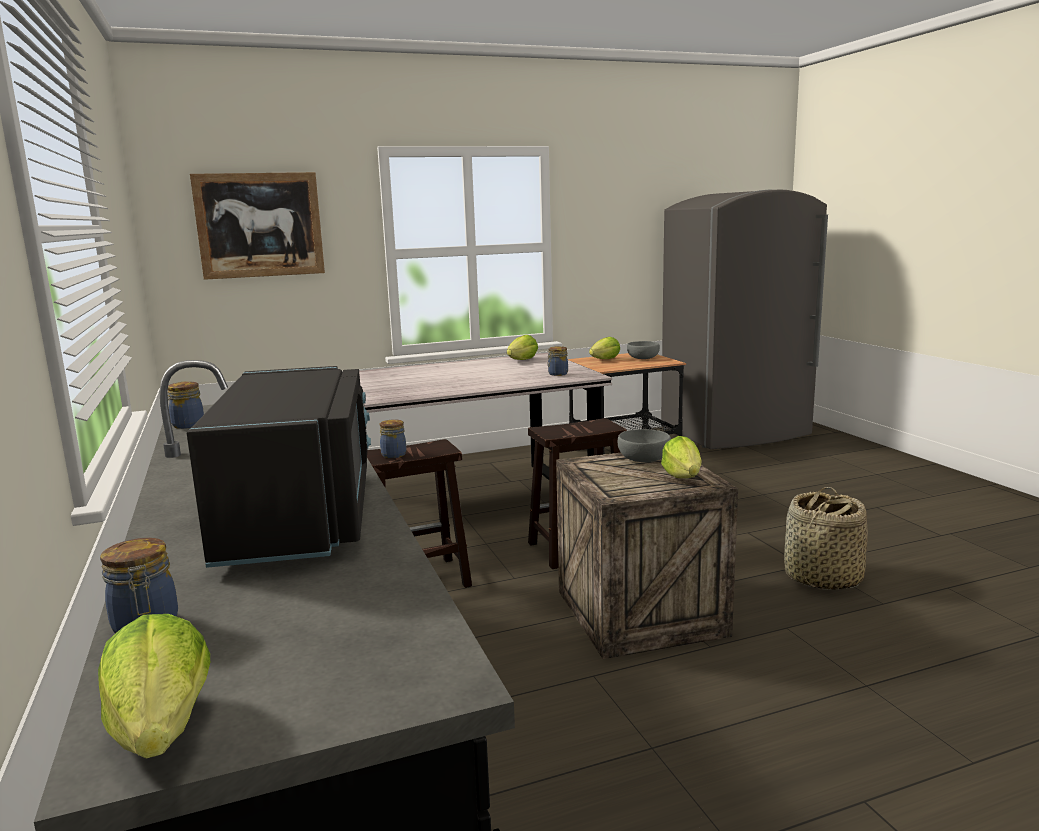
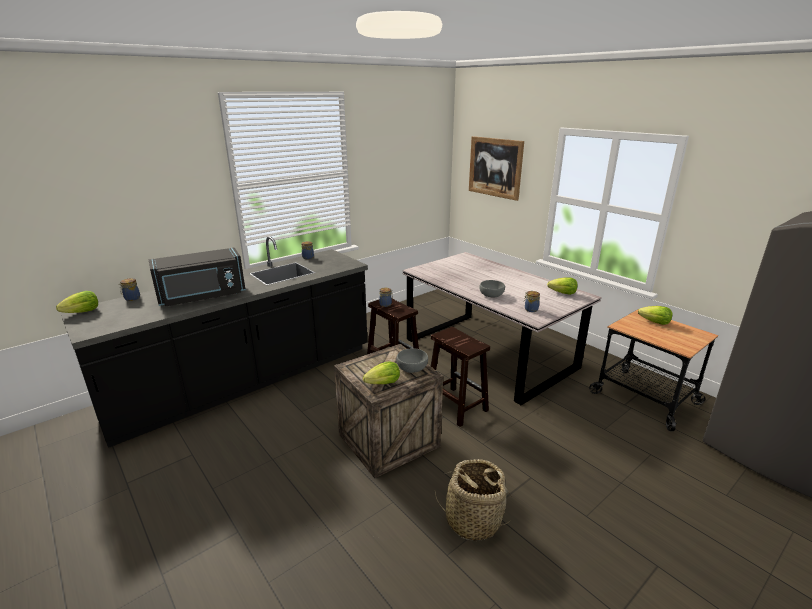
camera: 70 degrees right, 10 degrees up
(642, 358) = (682, 336): grey bowl -> grey bowl (491, 295)

